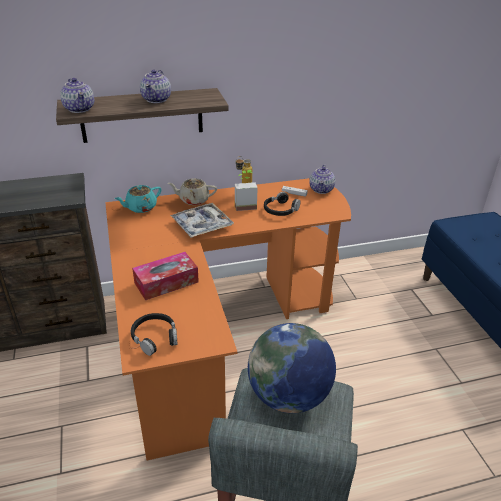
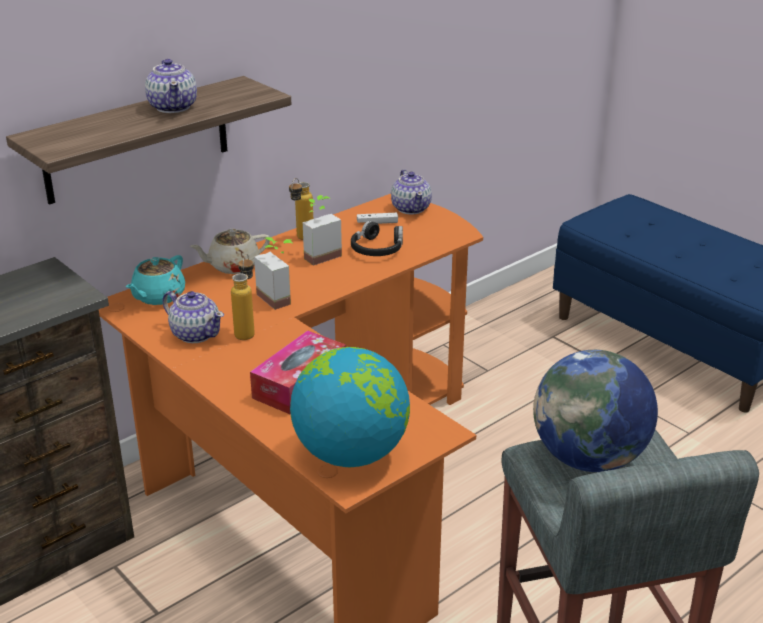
camera: 25 degrees left, 5 degrees down
(79, 109) = (66, 142): teapot -> teapot (195, 334)
(155, 337) = (351, 453): black headphones -> globe
(167, 241) = (247, 331): none -> bottle
(202, 225) = (280, 297): tray -> potted plant

